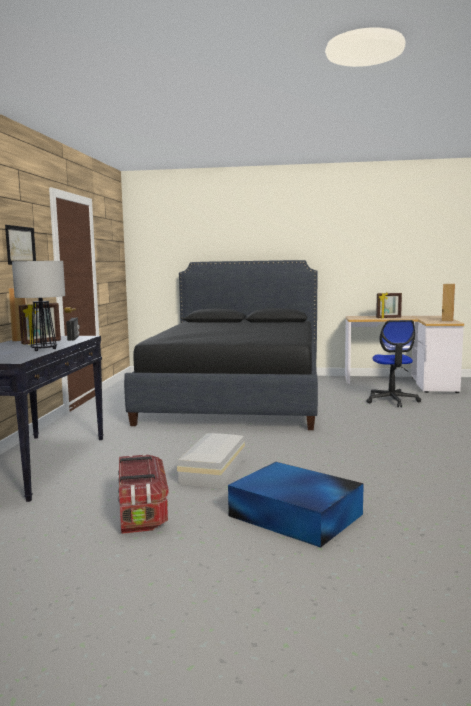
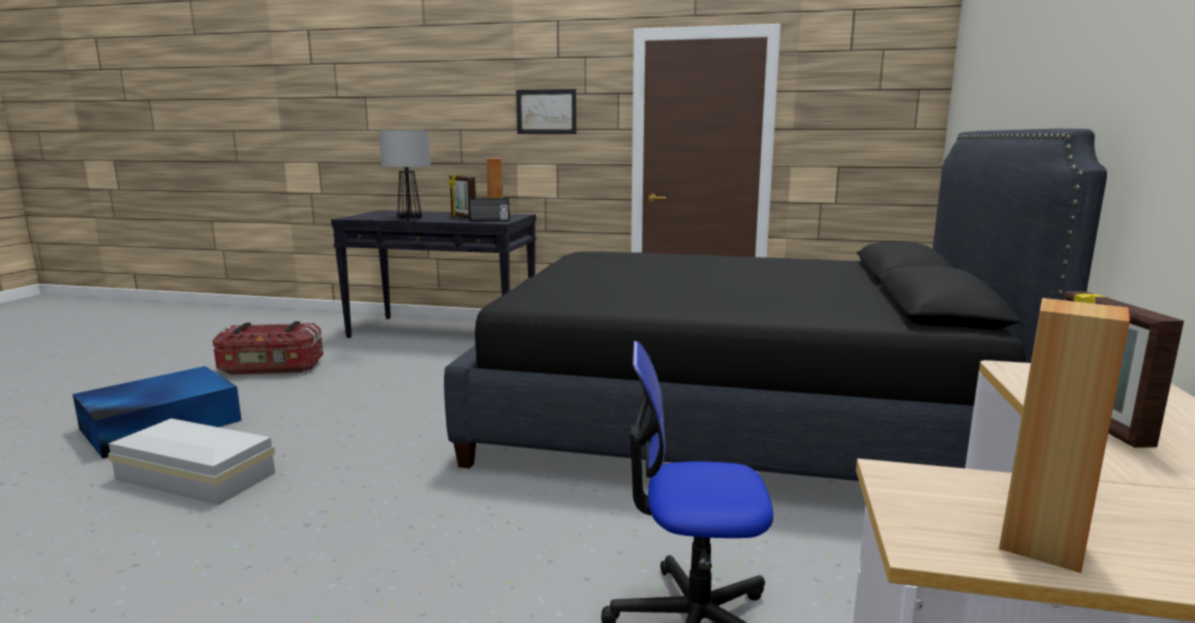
camera: 95 degrees right, 5 degrees up
(214, 469) = (344, 395): white storage box -> white storage box (196, 477)

